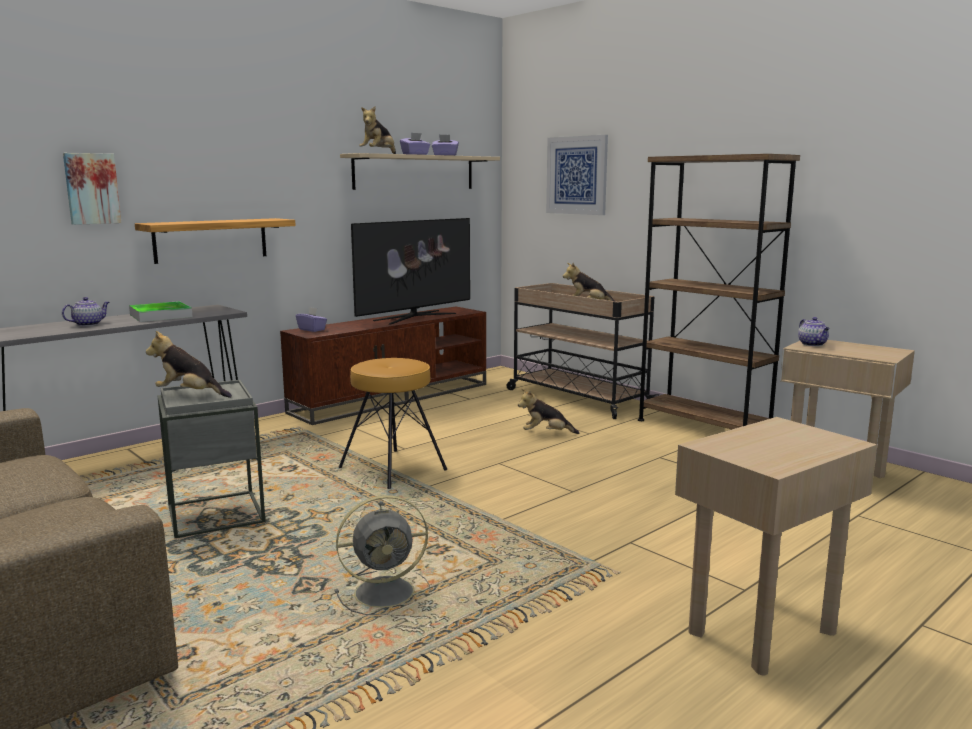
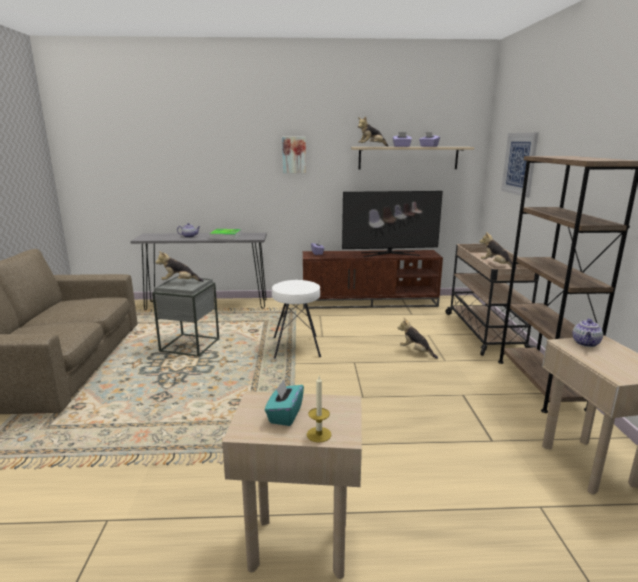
camera: 40 degrees right, 5 degrees up
(91, 188) = (204, 168): picture -> picture (294, 155)
(190, 394) = (179, 282): plush toy -> plush toy turned 60 degrees counterclockwise
(211, 240) = (265, 197): shelf -> none
(387, 592) = (180, 415): grey fan -> none
(393, 468) = (296, 346): brown stool -> white stool
(766, 446) = (285, 415): none -> turquoise tissue box
(828, 447) = (319, 434): none -> candle

